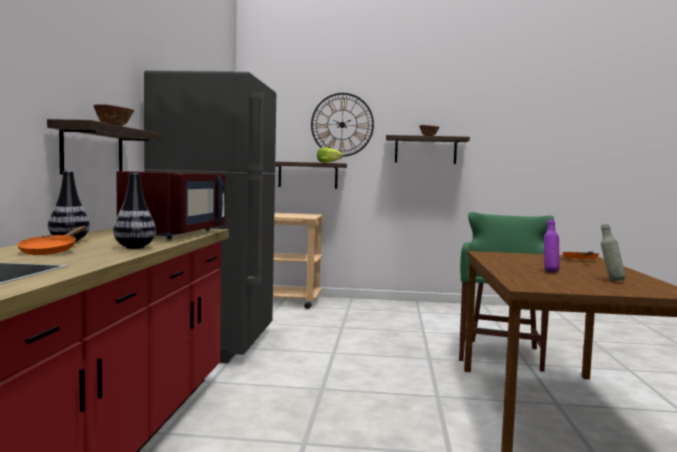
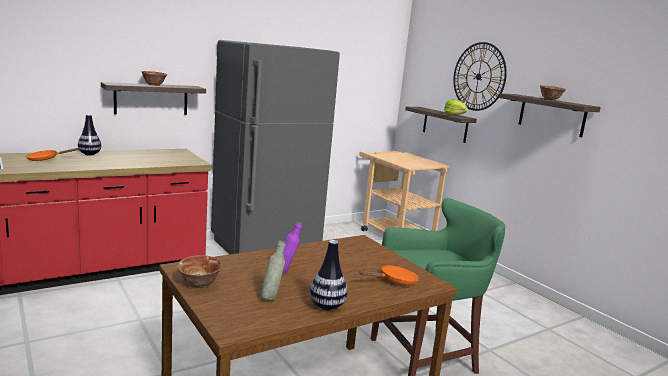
camera: 50 degrees right, 10 degrees up
(134, 247) = (81, 165): vase -> vase (327, 306)
(178, 234) = (159, 161): red microwave -> none
(573, 288) = (199, 284): none -> bowl

